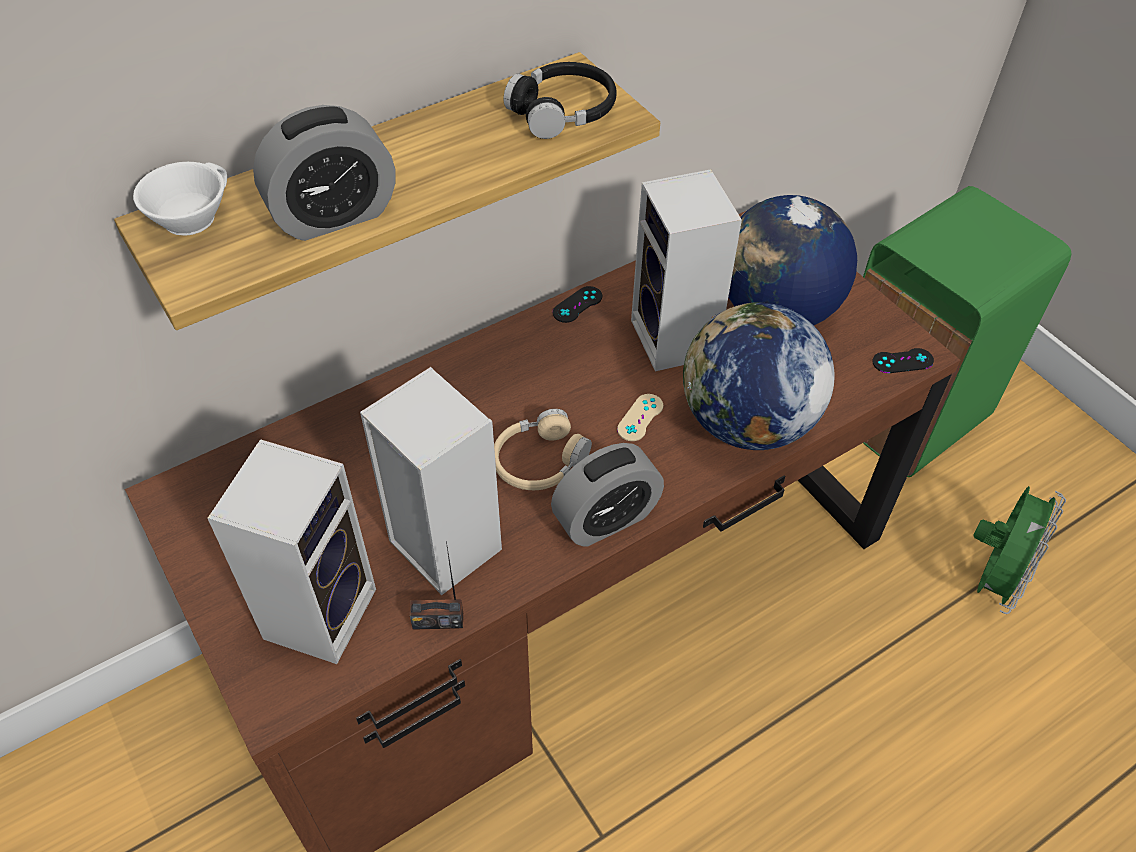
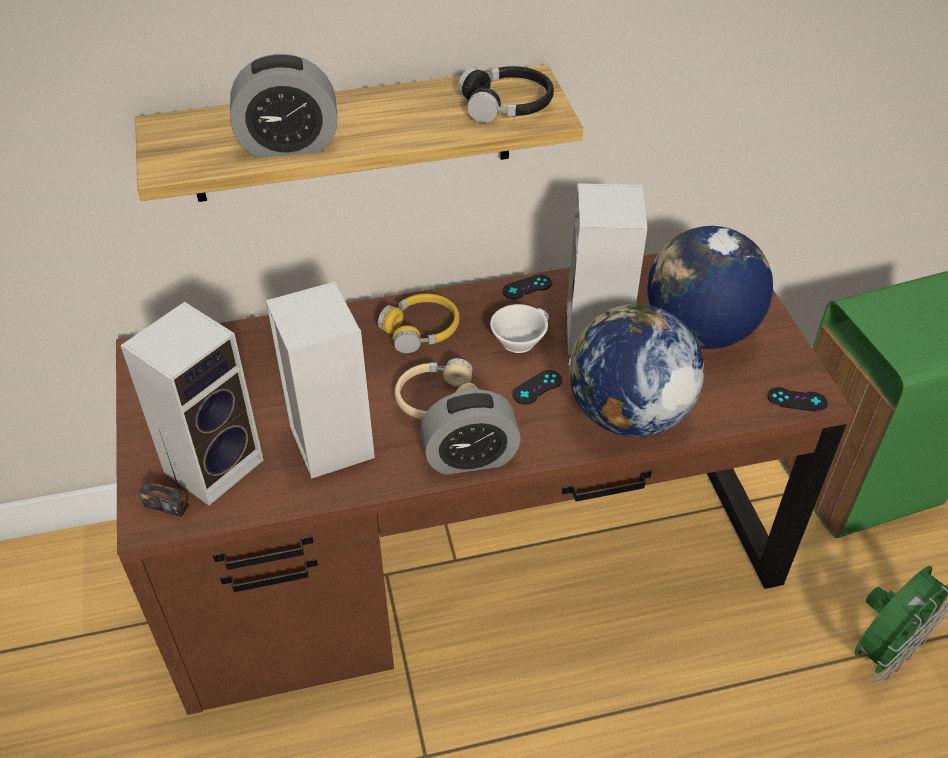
camera: 20 degrees right, 5 degrees down
(188, 216) = (186, 124): white cup -> white cup (518, 339)
(438, 620) = (299, 496): radio -> radio (166, 505)
(485, 384) = (421, 330): none -> yellow headphones
(640, 417) = (537, 387): beige game controller -> black game controller

